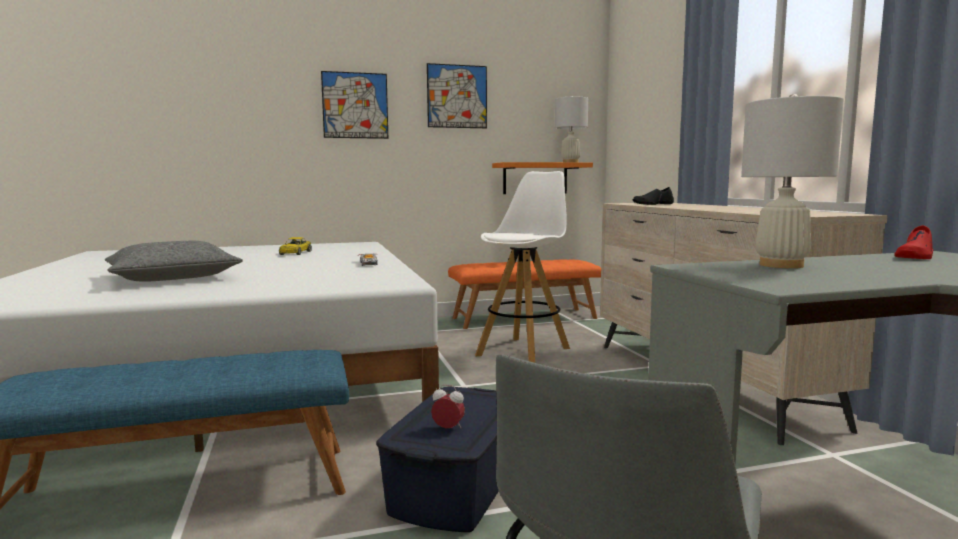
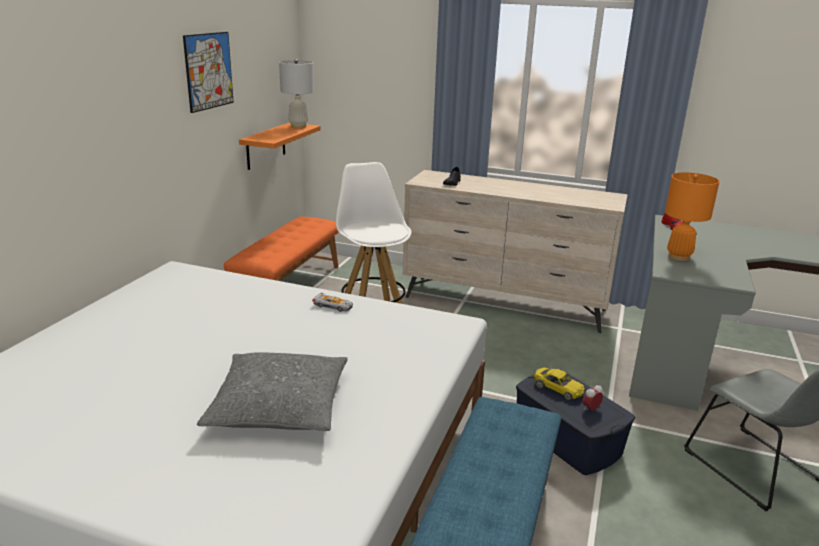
camera: 55 degrees left, 15 degrees up
(296, 253) = (193, 315): yellow toy car -> yellow toy car (558, 388)
(355, 105) = (128, 101): picture -> none
(781, 265) = (678, 257): white table lamp -> orange table lamp

